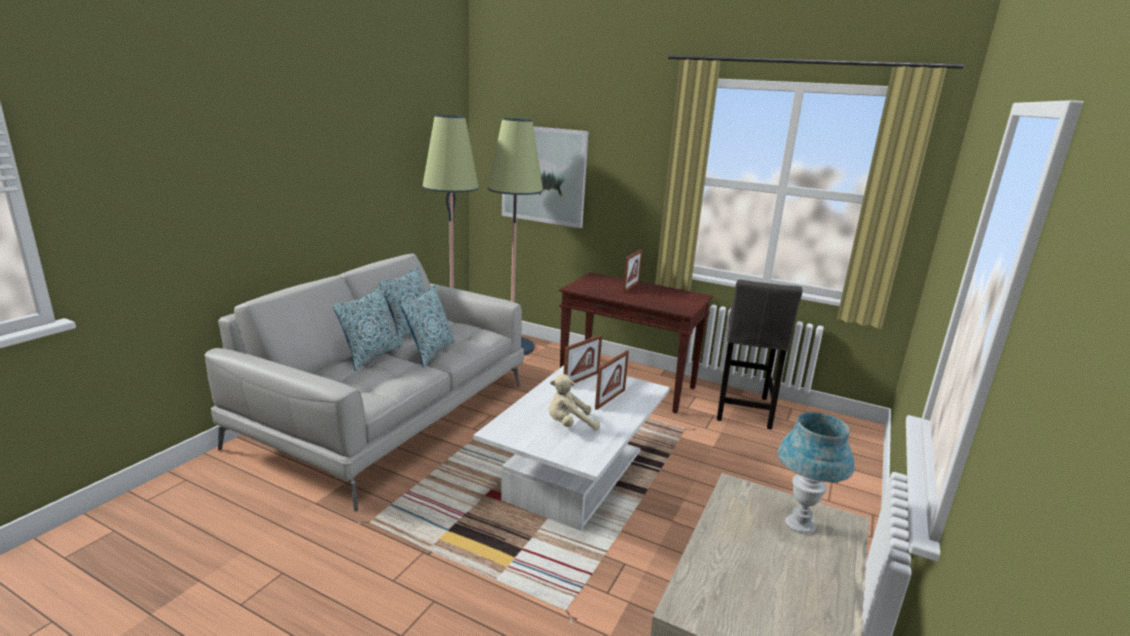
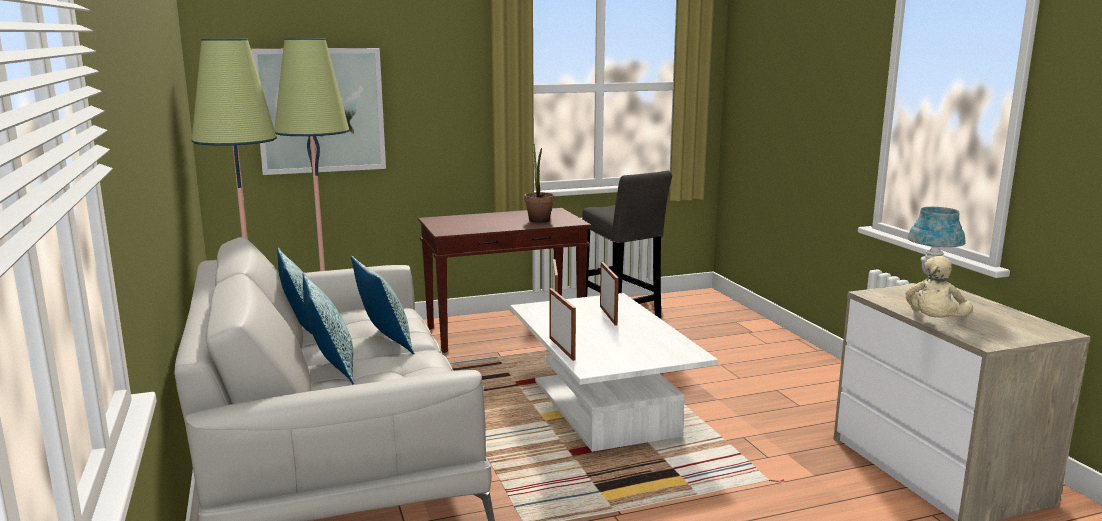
camera: 45 degrees left, 5 degrees down
(569, 425) = (625, 341): beige plush toy -> beige plush toy (934, 322)
(631, 287) = (487, 218): picture frame -> picture frame (561, 348)
(659, 301) = (539, 221): none -> potted plant

